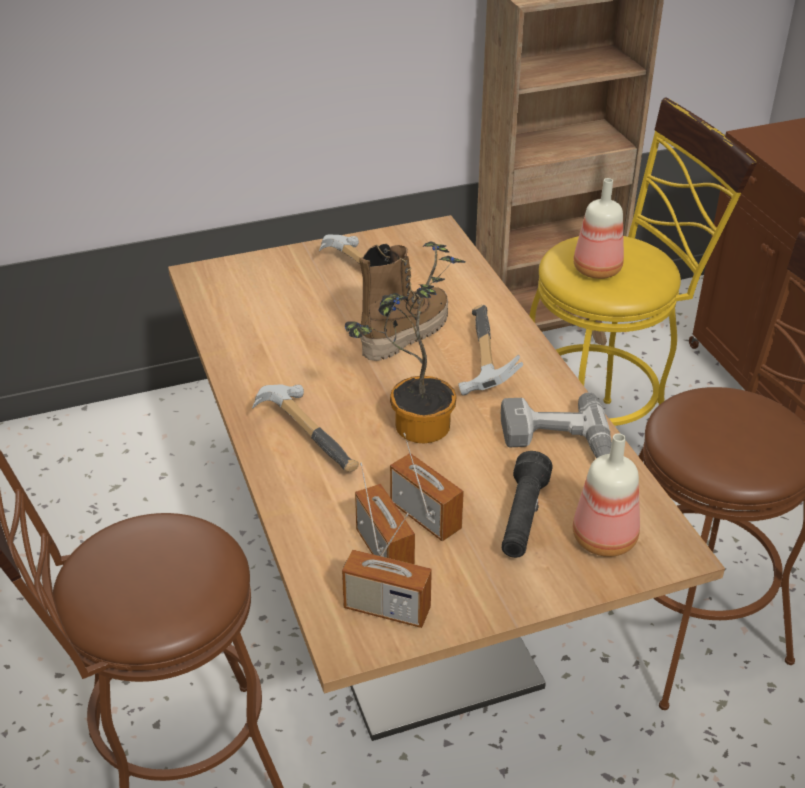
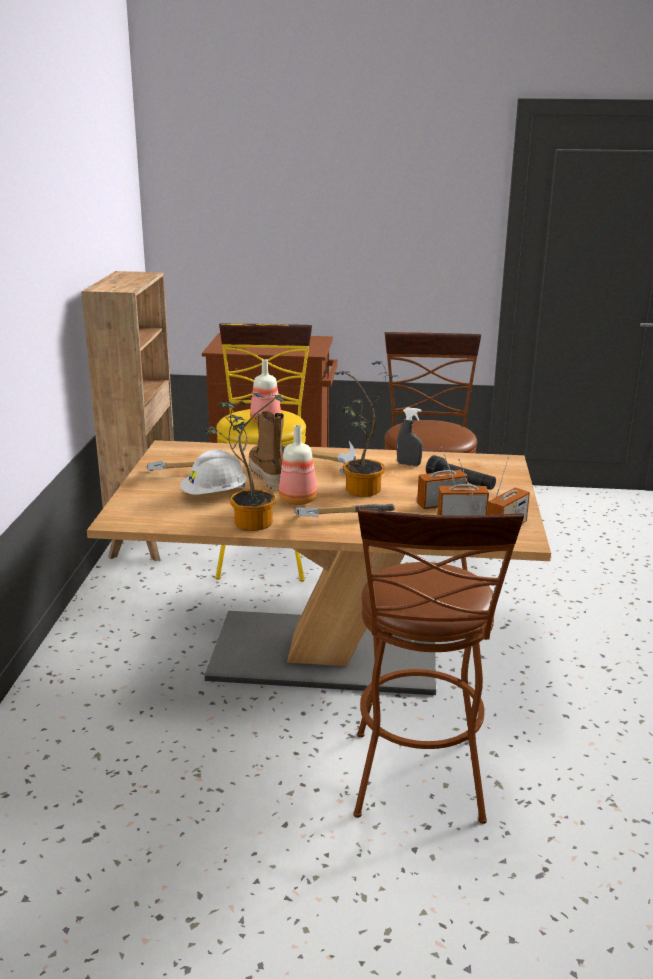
camera: 65 degrees left, 15 degrees down
(255, 363) = (248, 521): none -> potted plant
(314, 313) = (214, 495): none -> white hard hat
(556, 444) = (408, 464): power drill -> grey spray bottle
(605, 538) = (488, 471): bottle -> bottle (297, 499)

